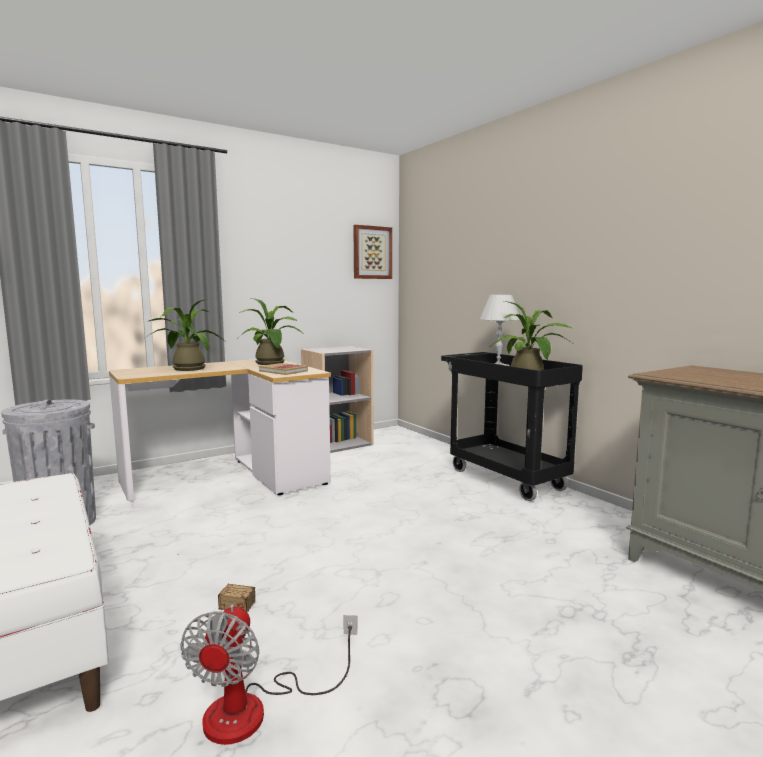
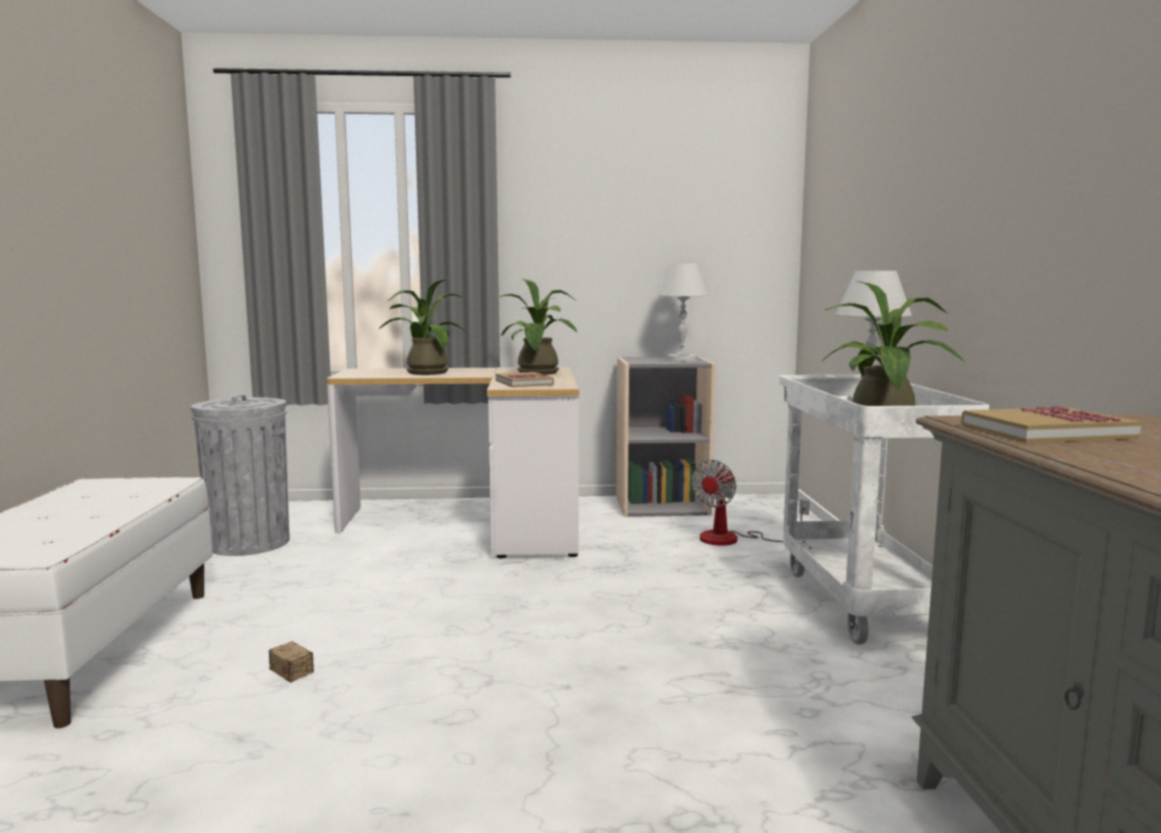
camera: 30 degrees right, 0 degrees up
(256, 709) = (171, 783): fan -> fan (733, 539)
(346, 348) = (681, 359): none -> white table lamp
(372, 252) = (749, 208): picture -> none
(502, 479) = (857, 601): black cart -> white cart
(700, 377) = (1046, 431): none -> book

